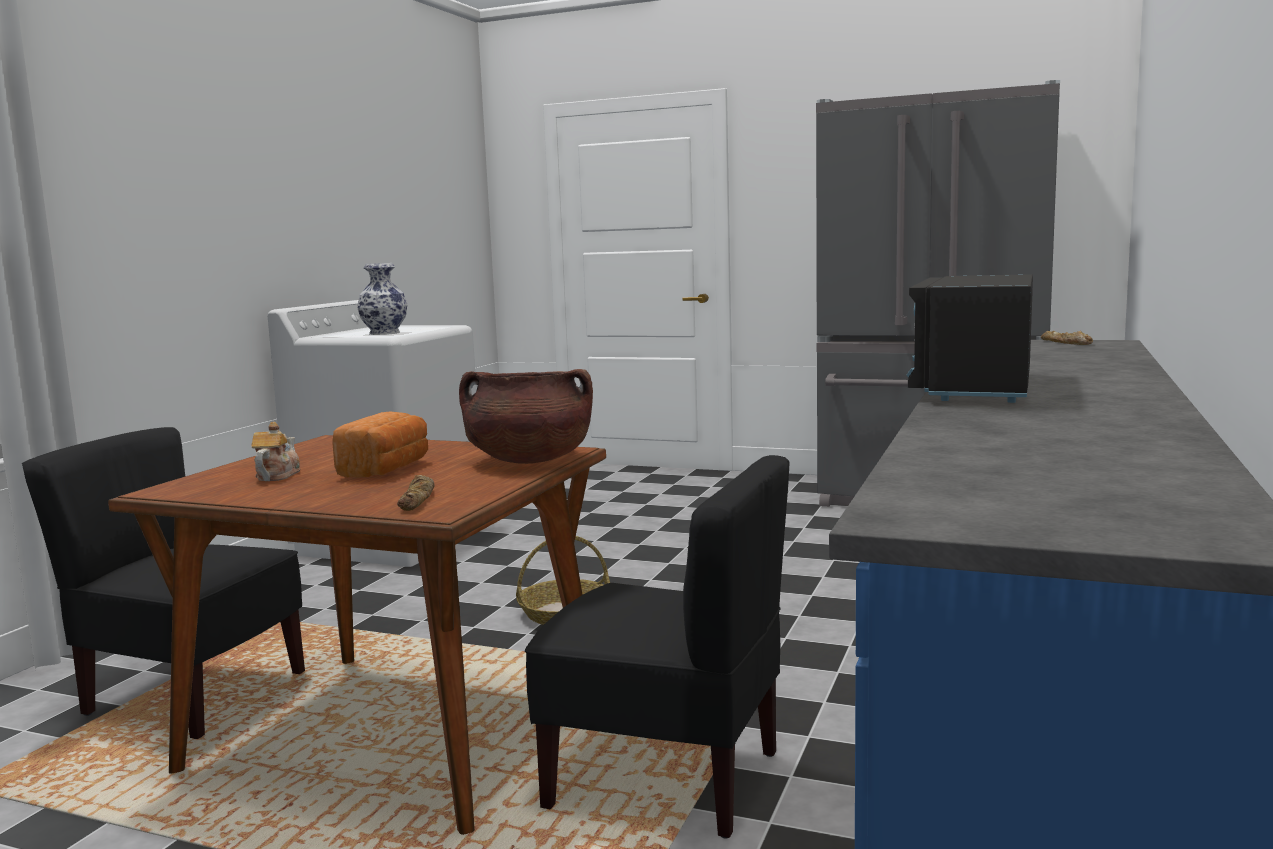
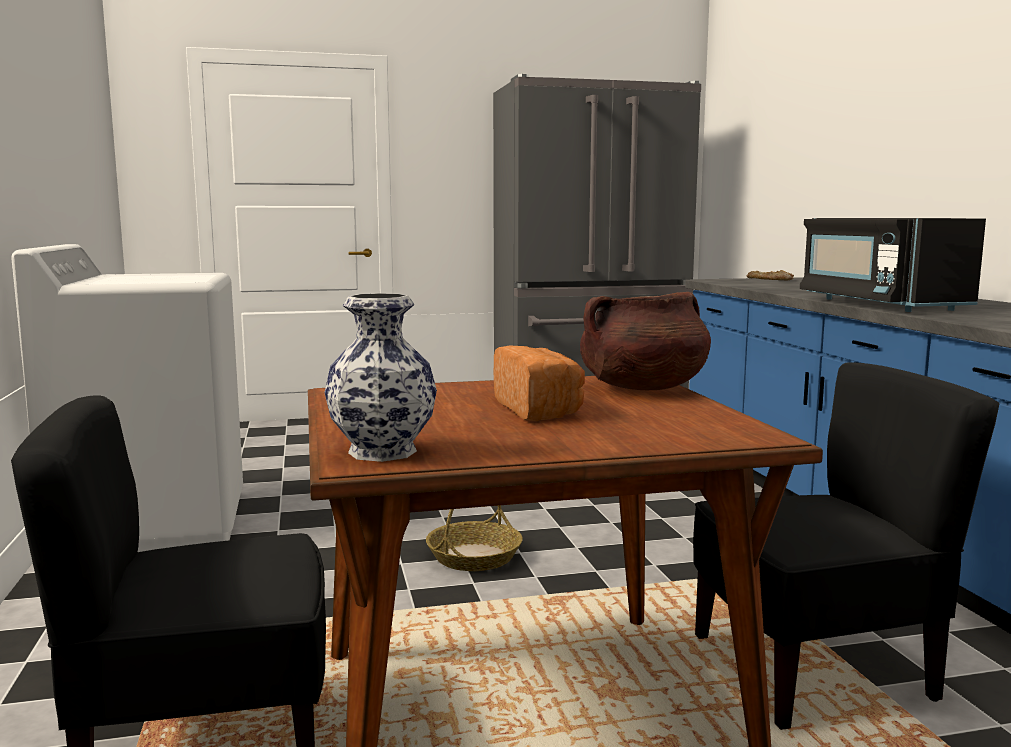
camera: 35 degrees left, 0 degrees up
(276, 475) = (441, 429): teapot -> none
(384, 333) = (166, 279): vase -> vase (381, 451)
(418, 500) = (698, 430): bread -> none

